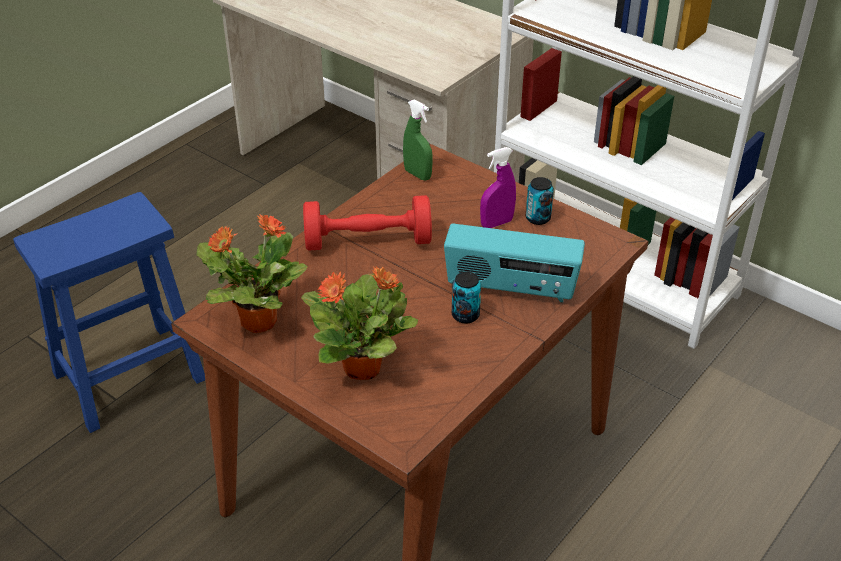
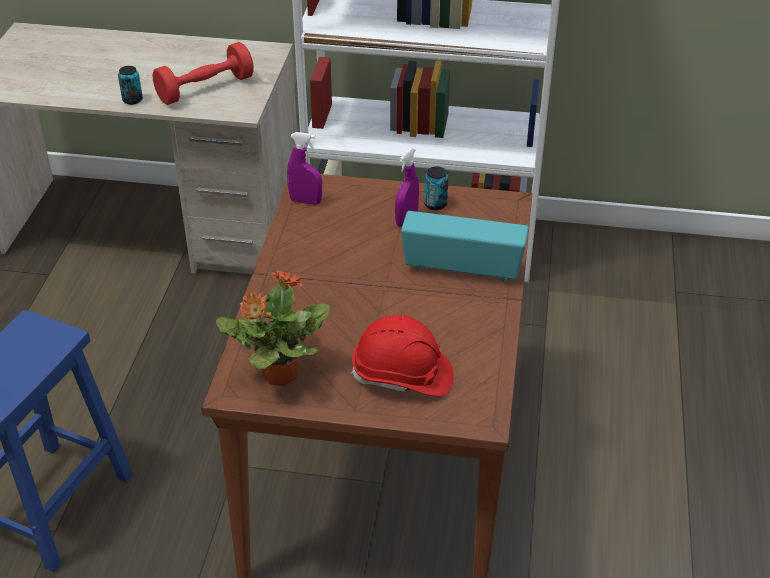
camera: 30 degrees left, 0 degrees up
(364, 367) = (402, 376): potted plant -> red hard hat
(368, 241) = (314, 273): red dumbbell -> red dumbbell (205, 89)
(417, 174) = (305, 201): green spray bottle -> purple spray bottle
(465, 315) = (446, 303): can -> can (132, 100)
(511, 288) = (462, 268): radio -> radio turned 150 degrees counterclockwise

